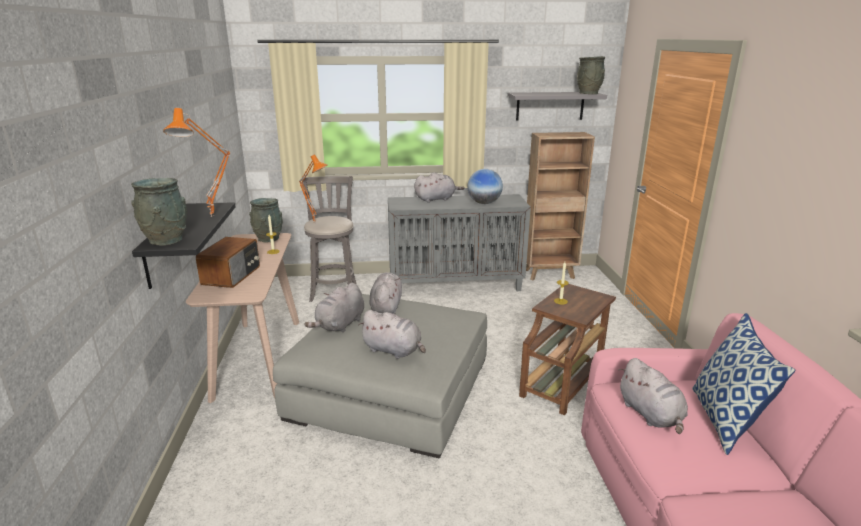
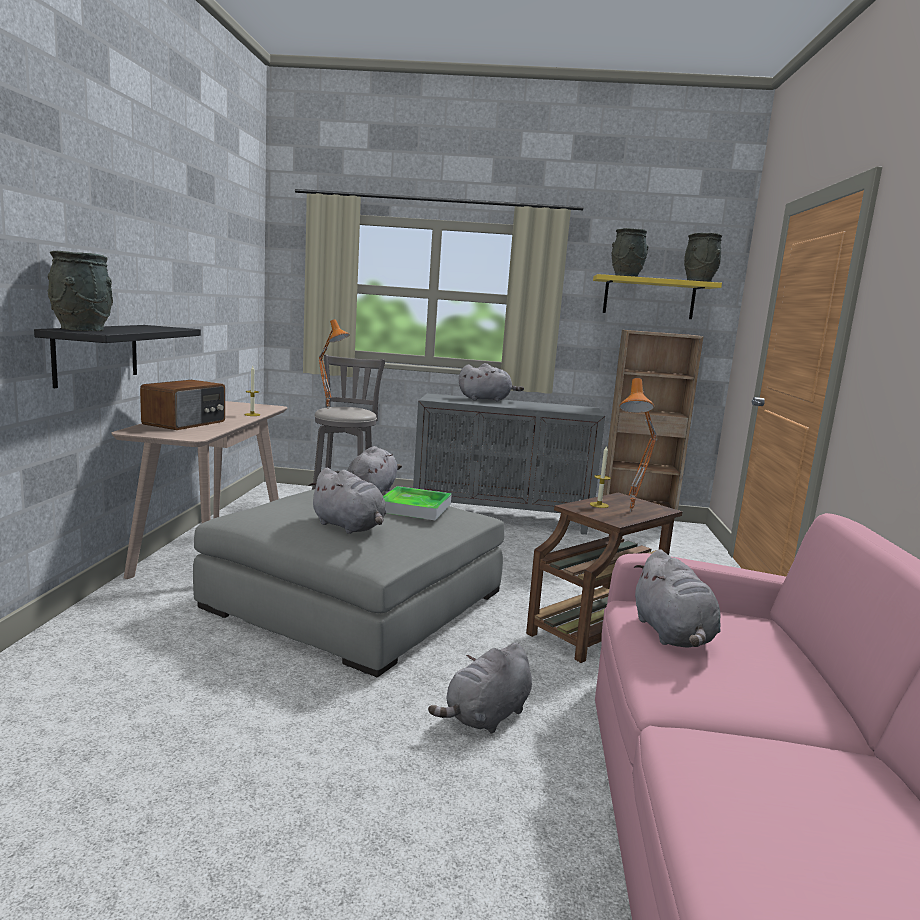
camera: 10 degrees right, 10 degrees down
(213, 216) = (161, 329): orange table lamp -> orange table lamp (633, 512)
(269, 239) = (257, 407): grey vase -> grey vase (626, 277)
(340, 325) = (300, 499): grey plush toy -> grey plush toy (486, 717)
(427, 319) = (414, 508): none -> tray
(484, 203) = (545, 408): globe -> none
(550, 106) = (649, 298): grey shelf -> yellow shelf
(726, 421) = (791, 659): pillow -> none

